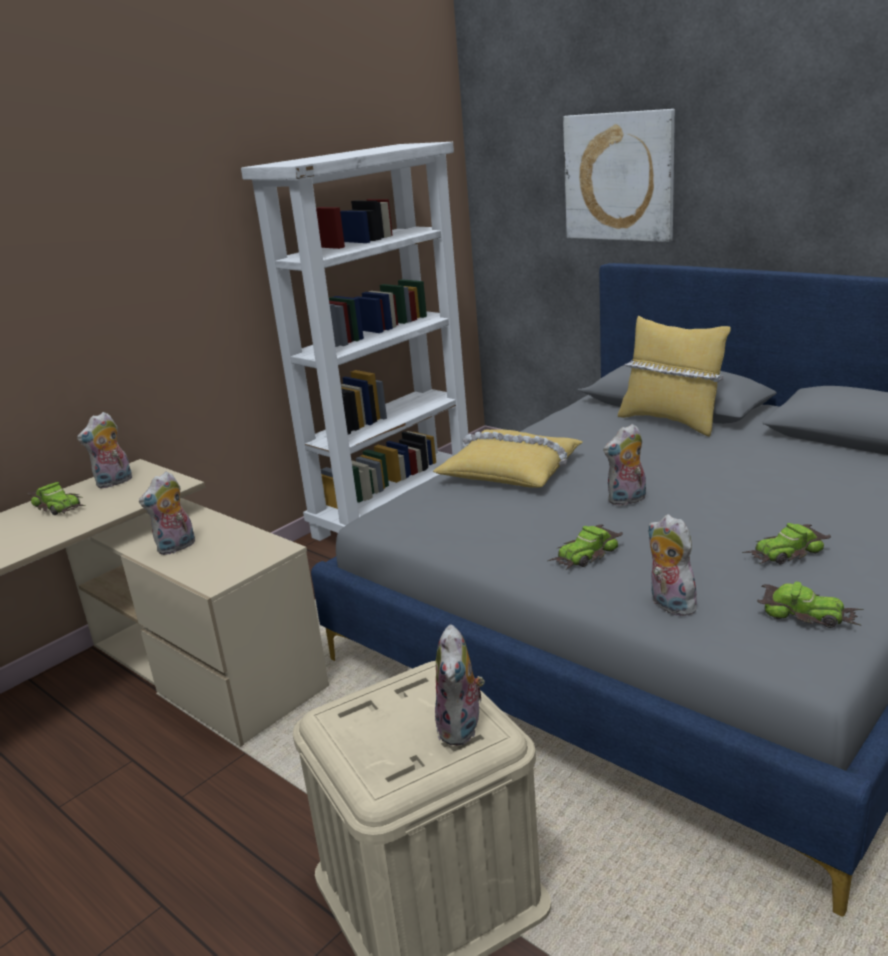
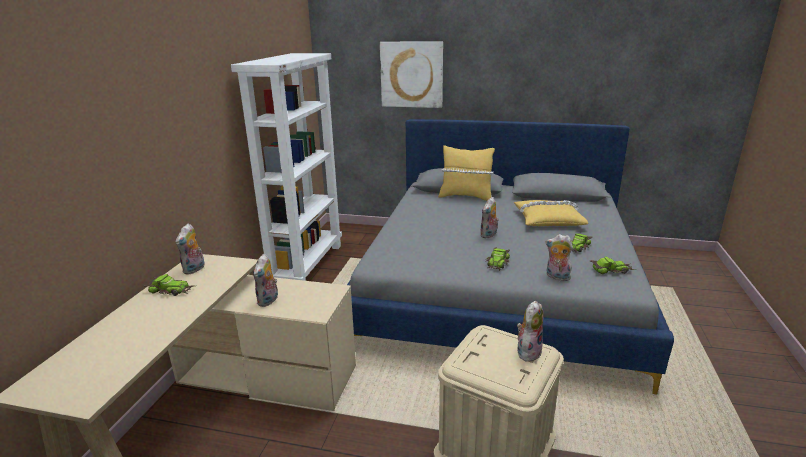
camera: 30 degrees left, 0 degrees up
(462, 728) = (528, 351): plush toy -> plush toy turned 120 degrees counterclockwise
(511, 470) = (416, 229): yellow pillow -> yellow pillow (548, 220)

